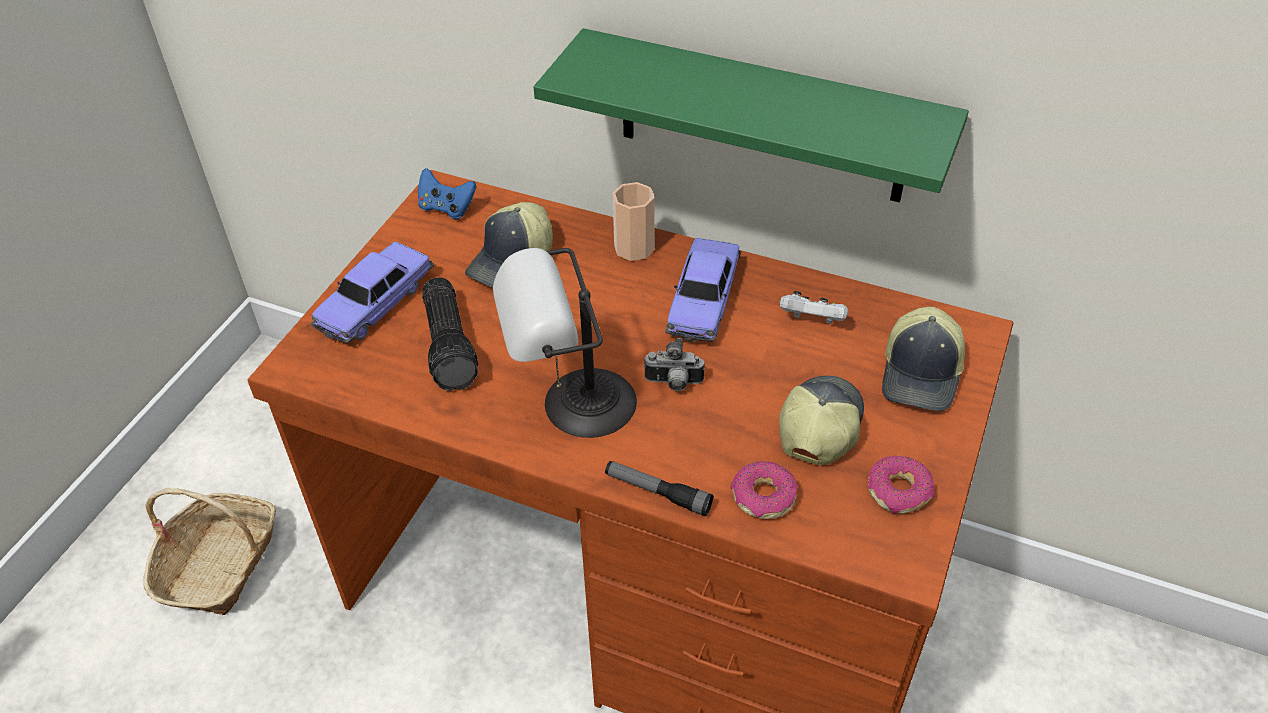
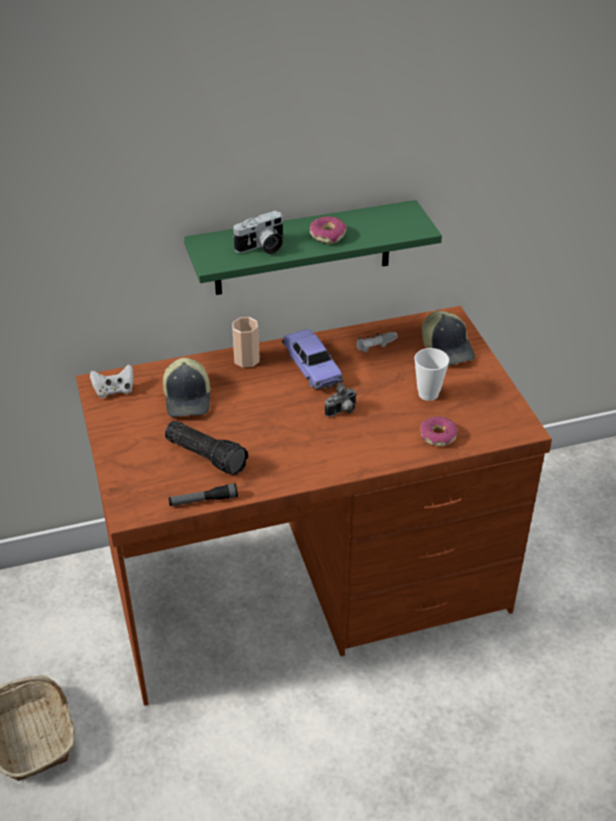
camera: 40 degrees left, 5 degrees down
(375, 303) = (137, 458): toy car -> none
(446, 208) = (114, 391): blue game controller -> white game controller
(571, 408) = (306, 449): table lamp -> none
(657, 84) = (262, 247): none -> camera
(657, 492) = (390, 461): flashlight -> flashlight (203, 500)
(818, 426) = (428, 394): cap -> cup
(899, 491) = (490, 402): donut -> donut (328, 235)

